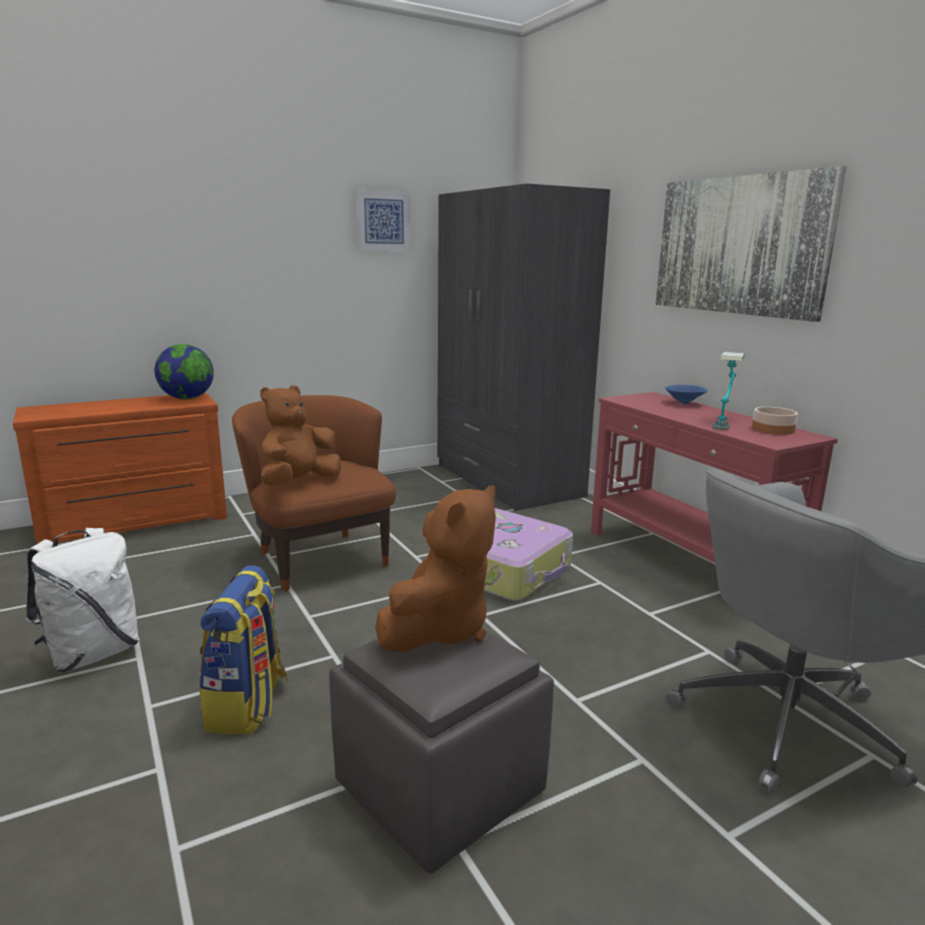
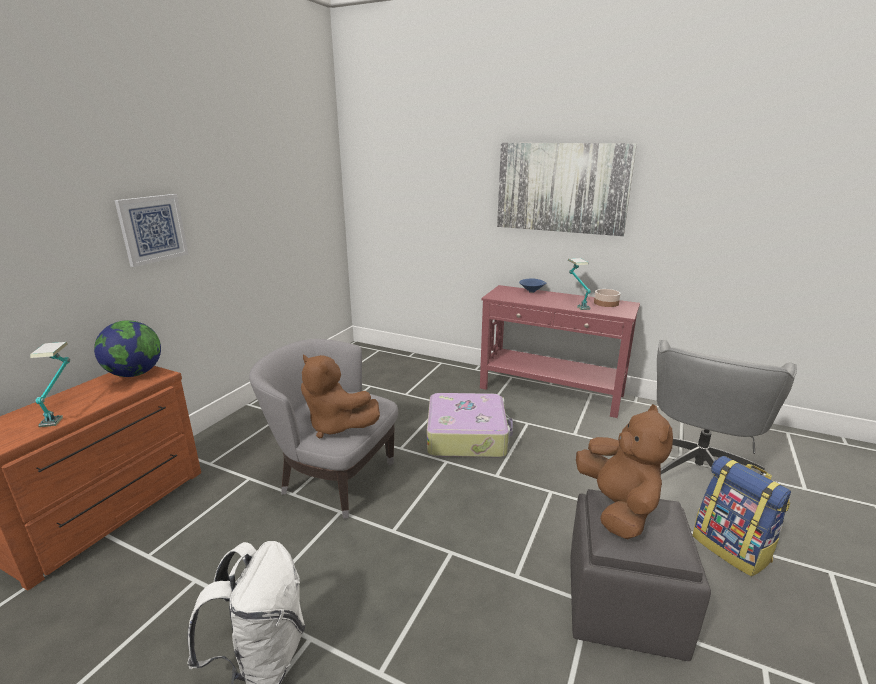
camera: 35 degrees left, 5 degrees up
(107, 407) = (62, 410): none -> table lamp
(248, 705) = (449, 624): backpack -> backpack (731, 549)
(299, 483) = (336, 426): brown plush toy -> brown plush toy turned 60 degrees counterclockwise
(319, 558) = (334, 478): brown armchair -> grey armchair
(382, 221) = (257, 170): picture -> picture (152, 229)
(507, 480) = (382, 363): grey wardrobe -> none

